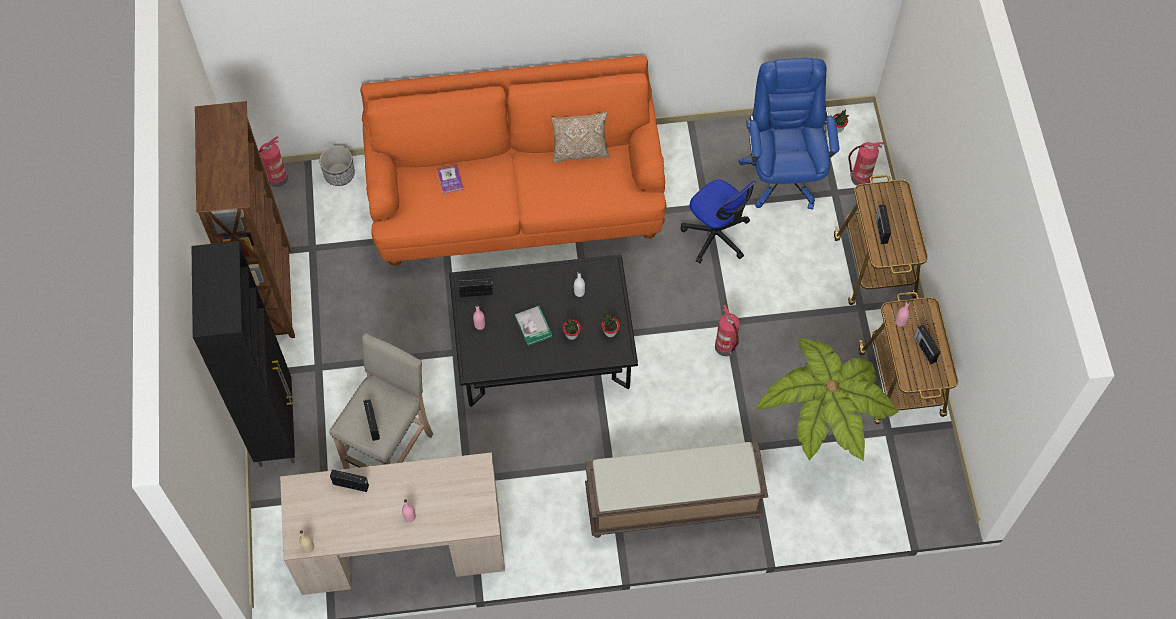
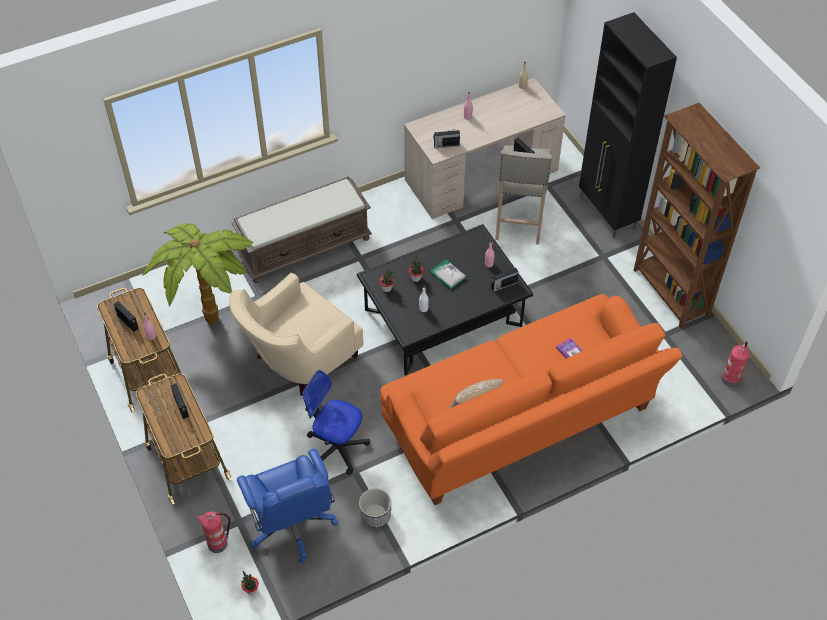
camera: 160 degrees right, 10 degrees down
(339, 174) = (683, 399): planter -> planter (375, 515)
(351, 485) = (516, 122): radio -> radio (446, 145)
(726, 347) = (299, 360): fire extinguisher -> beige armchair

